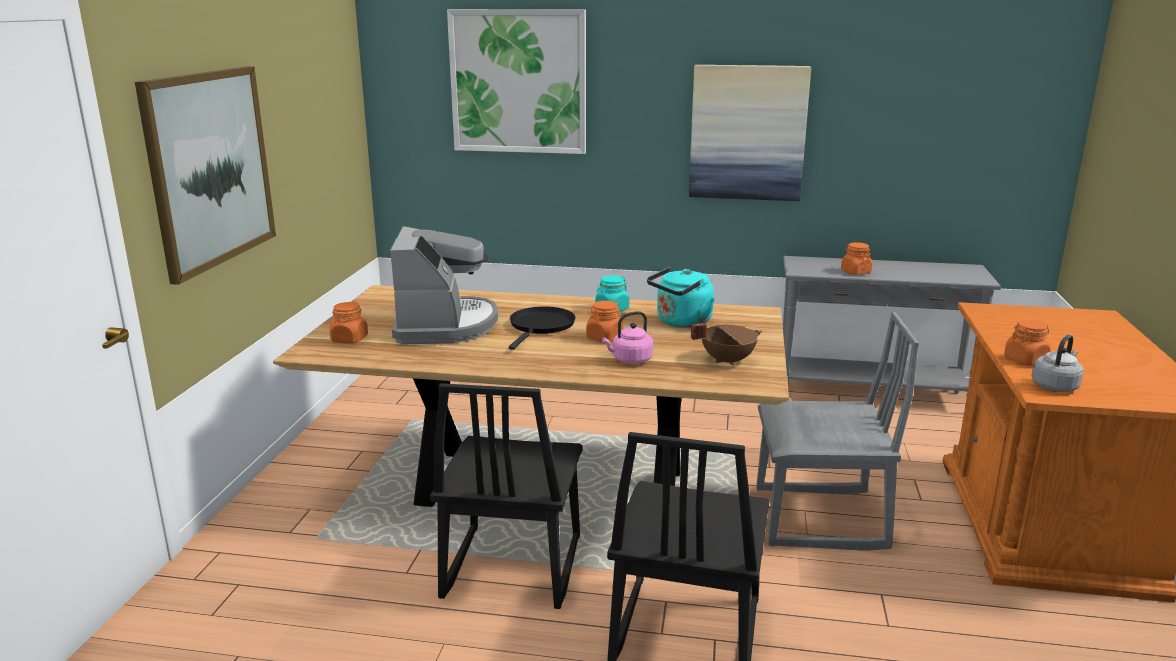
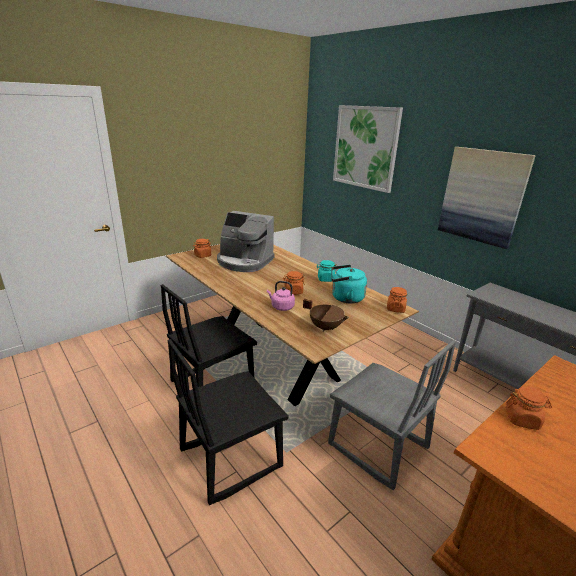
camera: 40 degrees right, 5 degrees up
(210, 168) = (178, 169): picture -> none
(445, 325) = (244, 262): coffee machine -> coffee machine turned 75 degrees clockwise
(541, 326) = (278, 276): black frying pan -> none
(855, 272) = (521, 307): orange jar -> orange jar (395, 308)
(1055, 386) = (506, 451): grey kettle -> none

